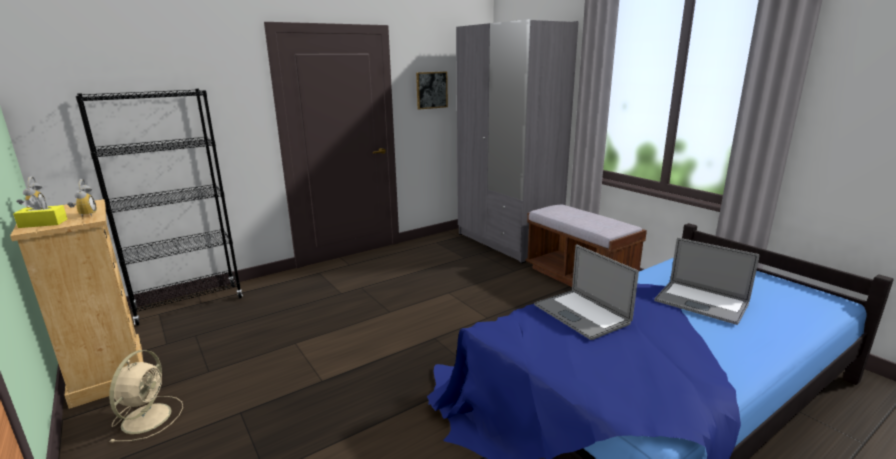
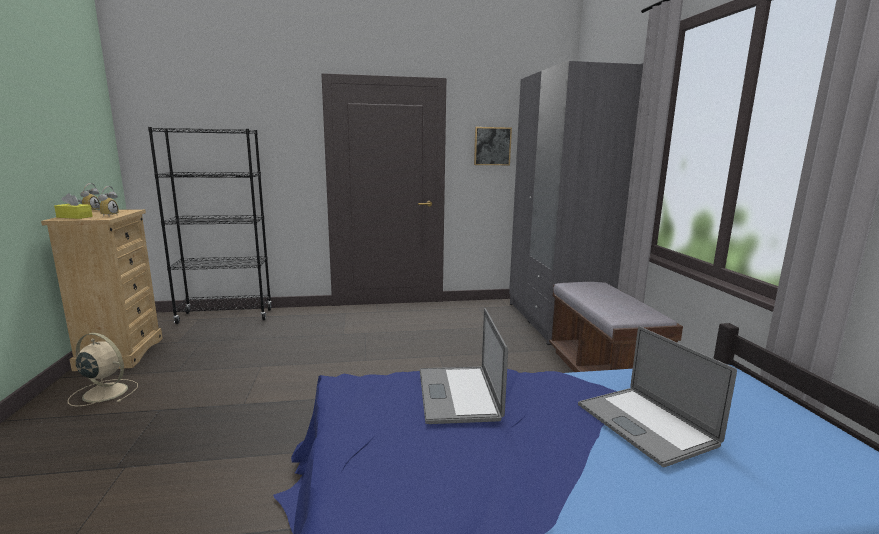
camera: 25 degrees right, 5 degrees down
(148, 417) = (104, 392): beige fan -> beige fan turned 105 degrees counterclockwise

